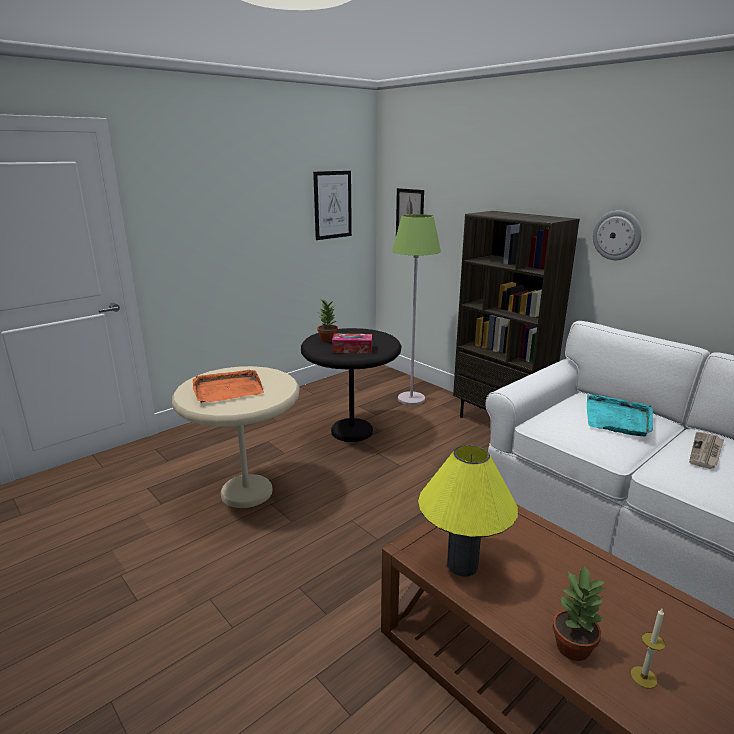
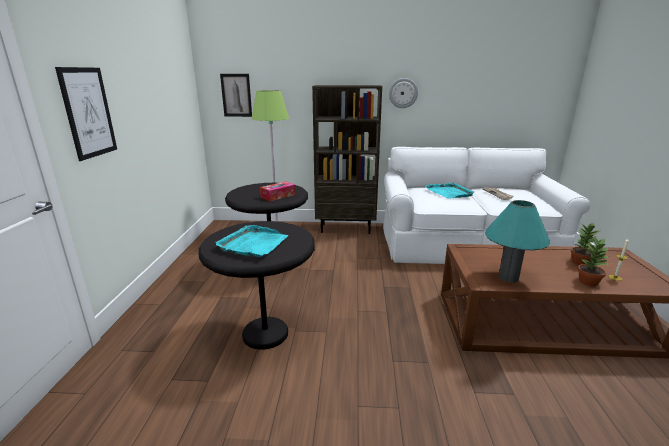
camera: 45 degrees left, 0 degrees up
(227, 389) = (253, 244): orange tray -> turquoise tray
(247, 492) = (265, 334): beige side table -> black side table
(327, 339) = (245, 195): potted plant -> potted plant (580, 263)
(332, 205) = (176, 88): picture -> picture (88, 112)
(462, 565) = (508, 277): yellow table lamp -> turquoise table lamp

